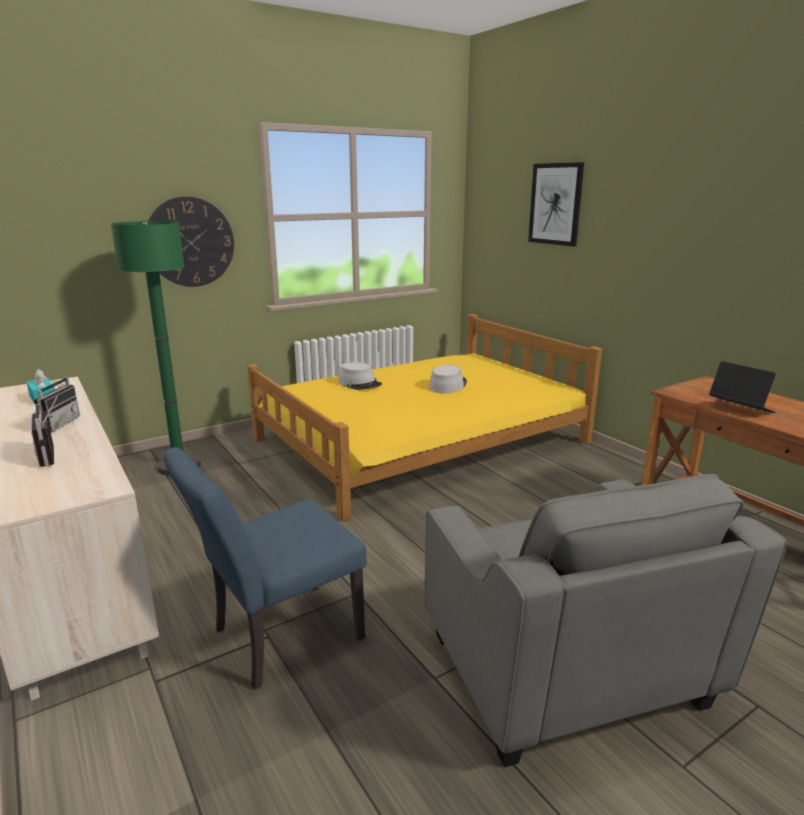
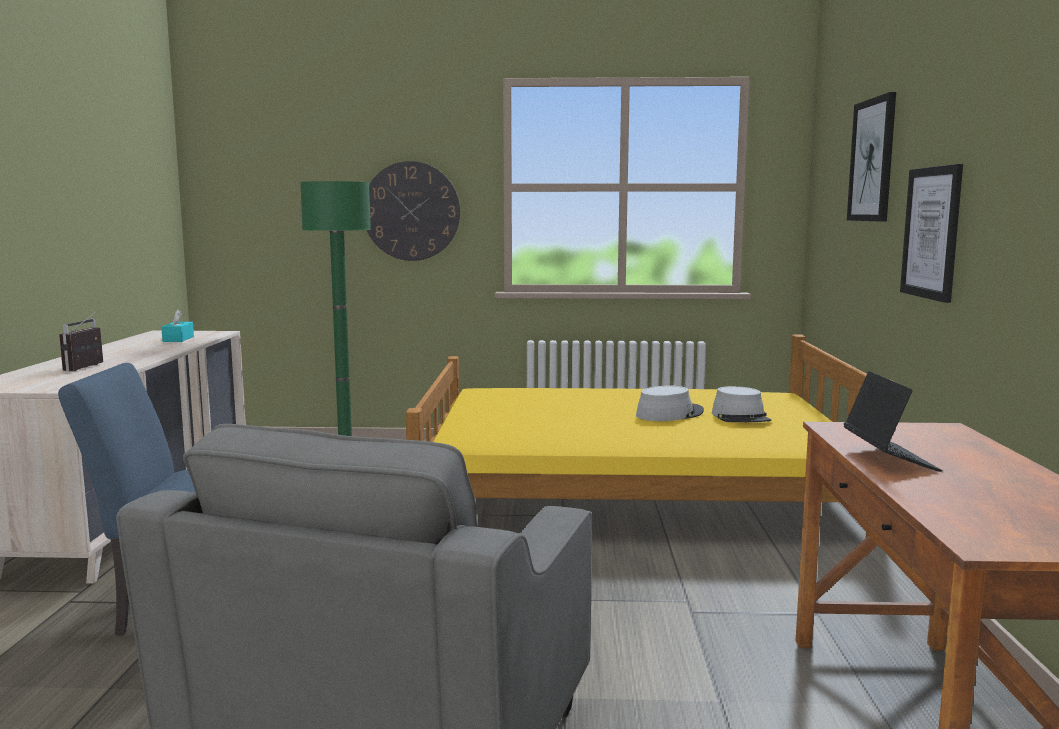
camera: 35 degrees right, 10 degrees down
(56, 424) = (142, 353): radio -> none
(360, 383) = (566, 397): grey hat -> grey hat (741, 417)
(631, 258) = (931, 232): none -> picture

